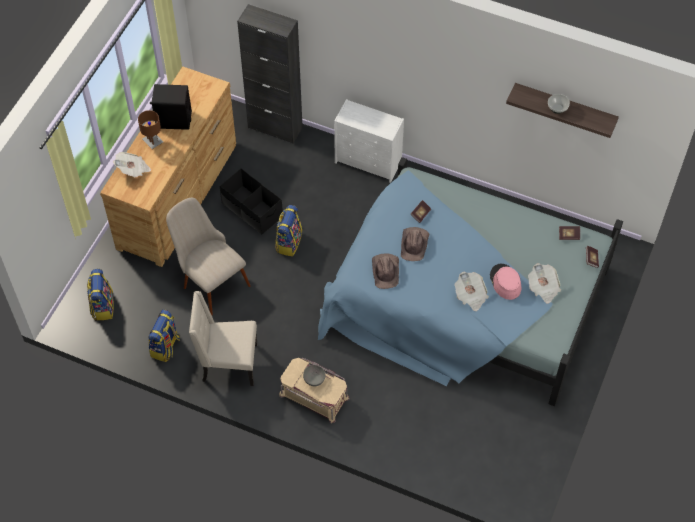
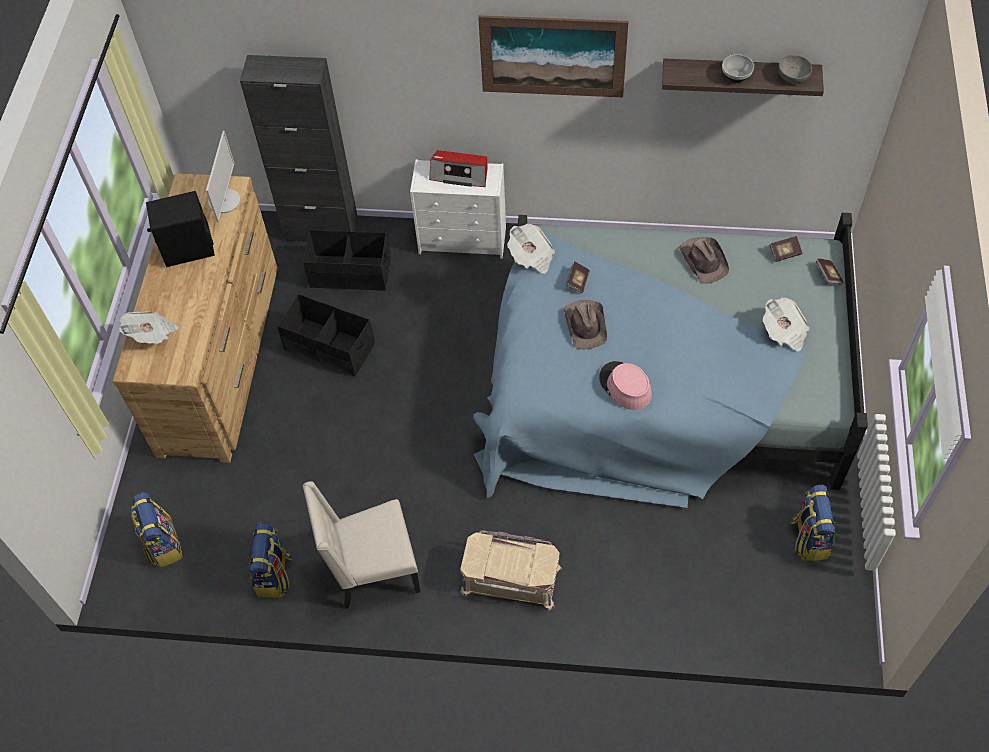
camera: 15 degrees left, 0 degrees up
(153, 141) = (167, 286): brown table lamp -> none
(208, 94) = (225, 201): none -> monitor
(210, 279) = (304, 460): beige chair -> none
(283, 163) = (350, 273): none -> black storage box
(288, 242) = (395, 376): backpack -> backpack (809, 538)
(314, 379) = (509, 555): grey bowl -> grey bowl (792, 77)
(372, 118) = (460, 174): none -> radio
(386, 271) = (562, 373): brown hat -> brown hat (704, 260)
(443, 60) = (553, 56): none -> picture
(470, 296) = (692, 372): newspaper -> newspaper (531, 257)
(505, 282) = (730, 339): pink hat -> pink hat (625, 386)

